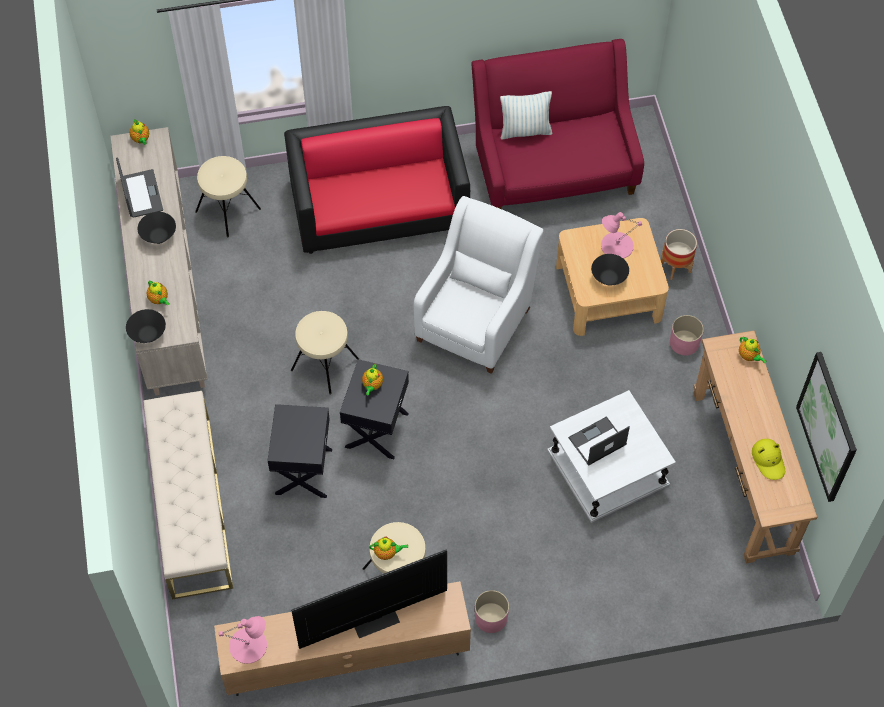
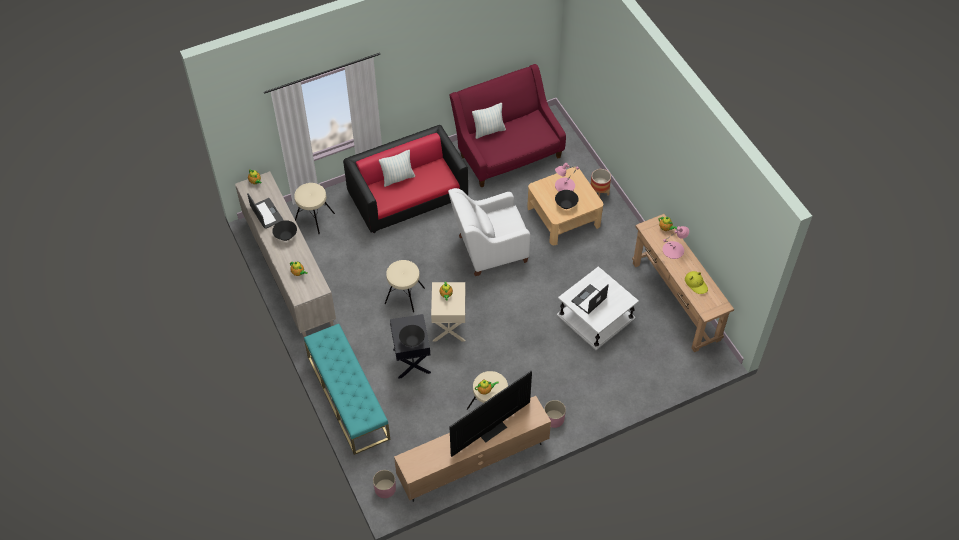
camera: 15 degrees left, 5 degrees down
(148, 334) = (298, 295): black bowl -> black bowl (412, 341)
(191, 506) = (348, 397): beige bench -> turquoise bench
(248, 645) = (419, 463): pink table lamp -> pink table lamp (673, 250)
(363, 177) = (398, 178): none -> pillow
(375, 430) = (448, 326): black side table -> beige side table
(476, 320) = (489, 249): white armchair -> white armchair turned 120 degrees counterclockwise
(684, 342) = (618, 235): pink planter -> pink planter (385, 488)
(827, 427) = (731, 250): picture -> none

